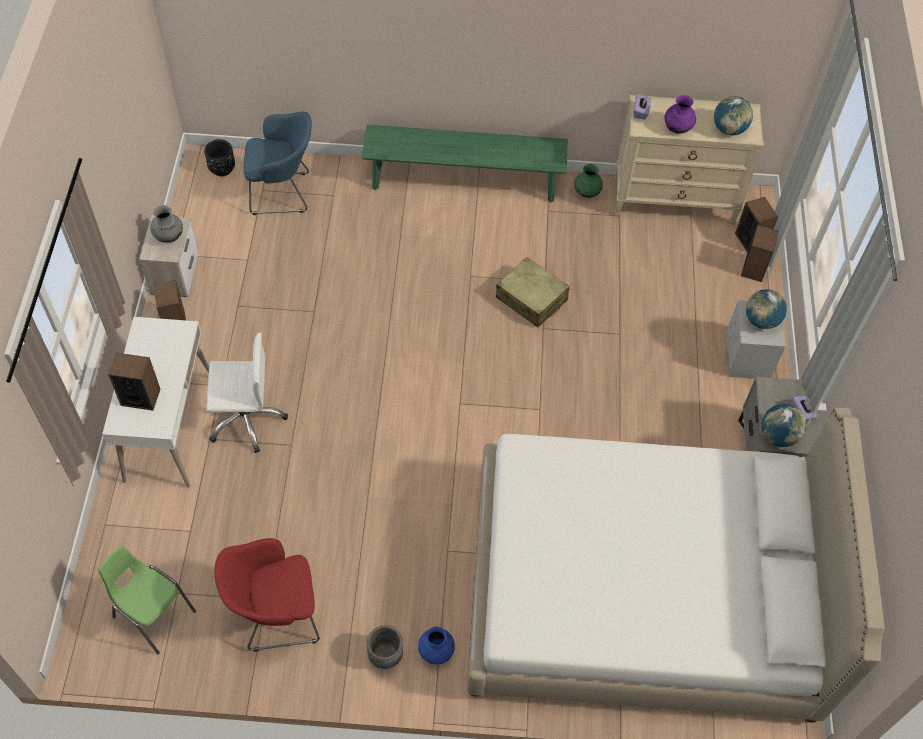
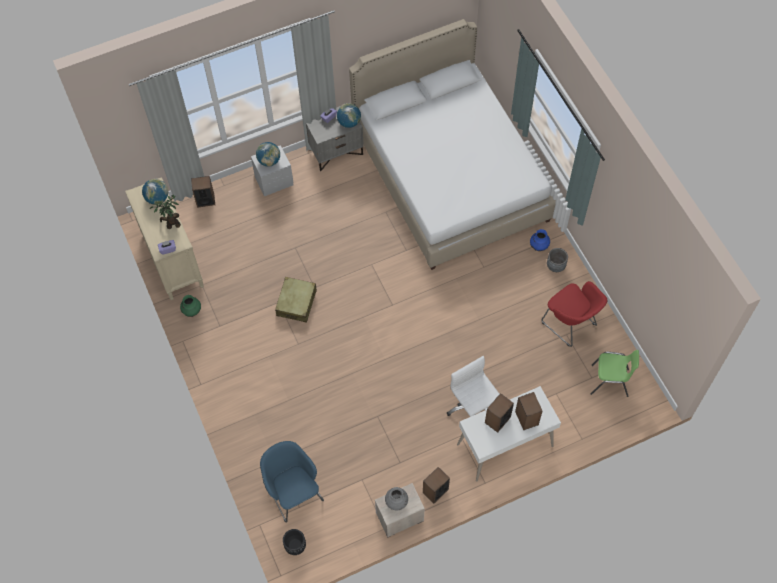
camera: 115 degrees left, 5 degrees up
(153, 614) = (610, 381): green chair -> green chair turned 90 degrees counterclockwise
(464, 182) = (222, 385): green bench -> none
(677, 128) = (171, 225): purple vase -> potted plant
(750, 240) = (183, 209): speaker -> speaker (497, 420)

